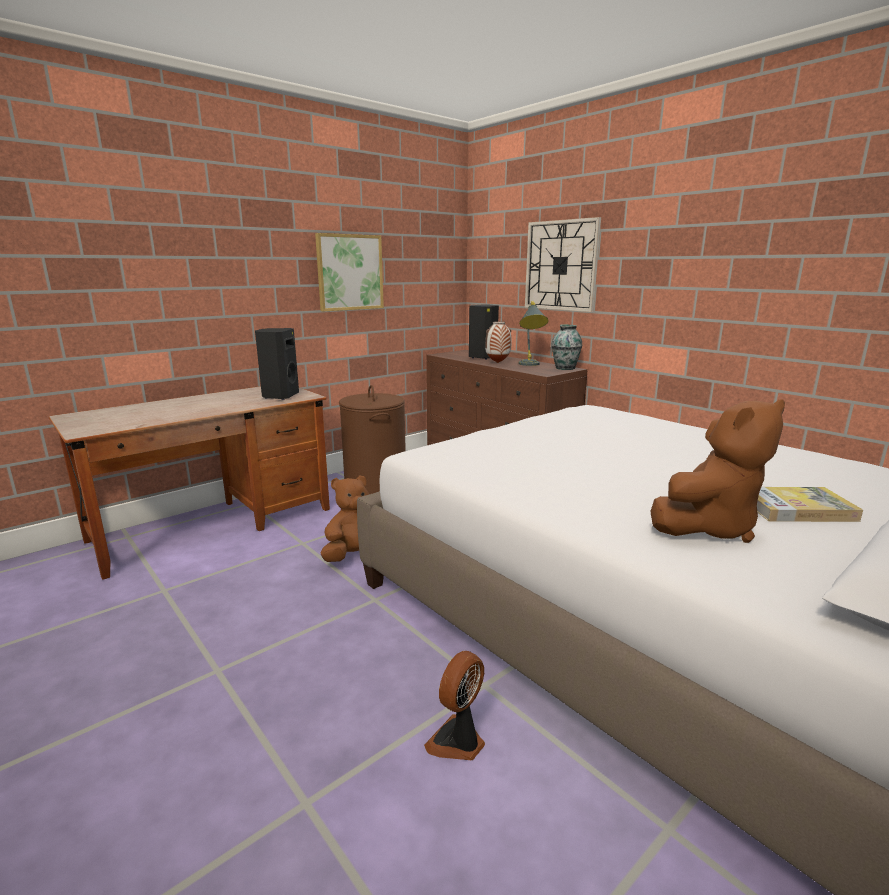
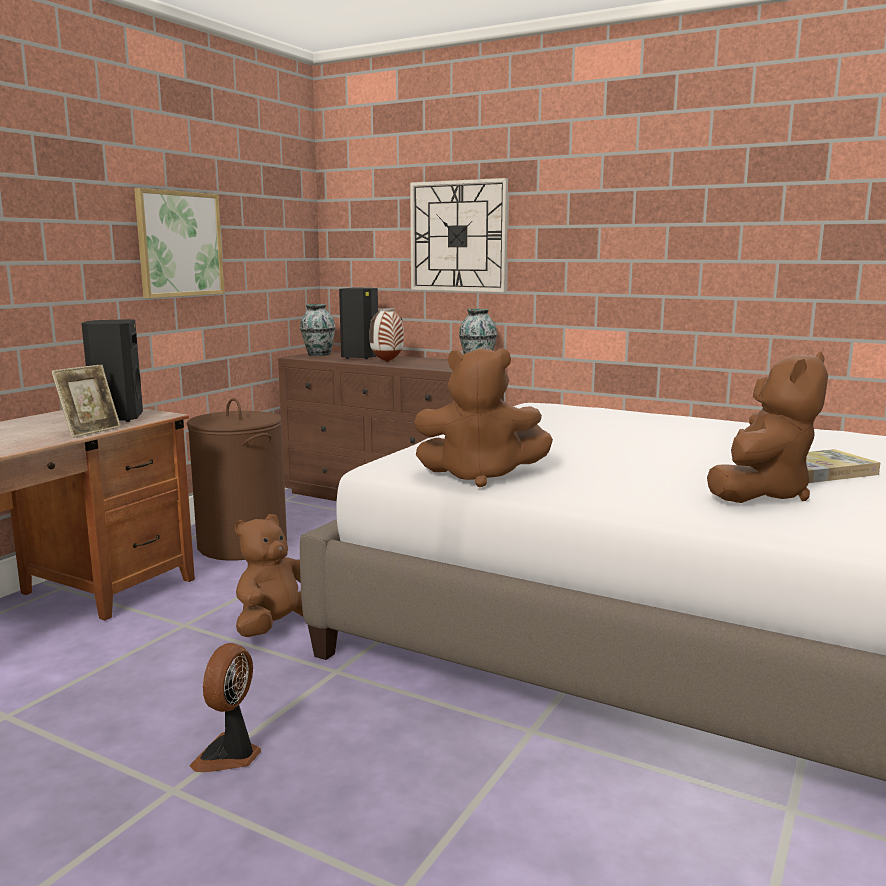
camera: 20 degrees left, 5 degrees down
(251, 406) = (90, 431): none -> picture frame
(457, 353) = (319, 354): none -> vase
(458, 741) = (539, 790): fan -> fan (230, 755)
(475, 474) = (480, 476): none -> brown plush toy
(530, 365) = (431, 362): grey table lamp -> none

